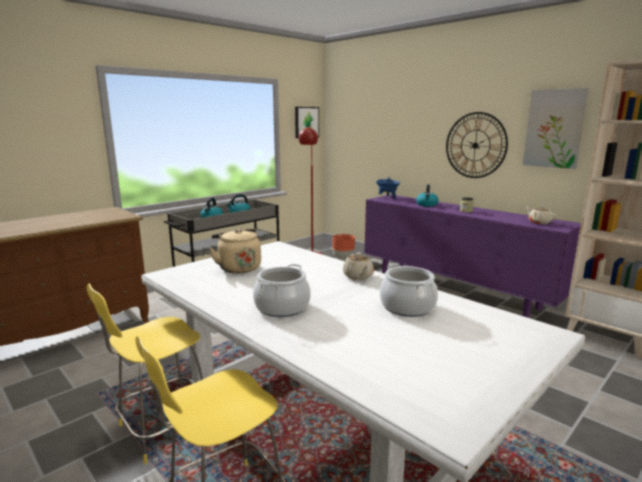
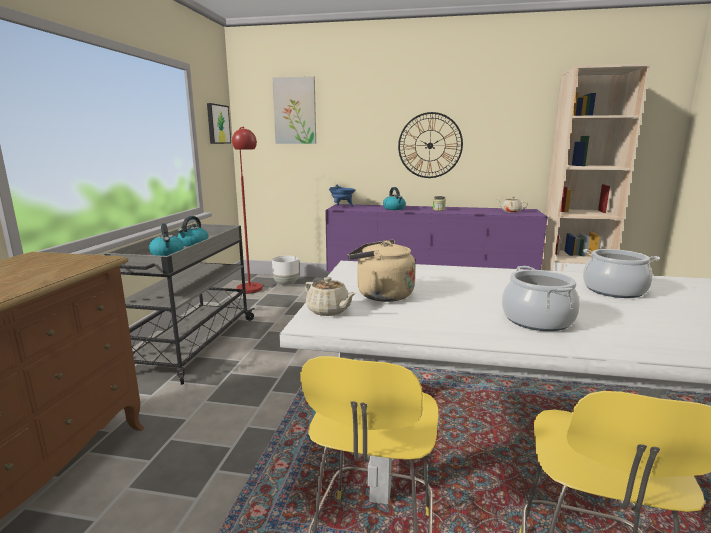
camera: 35 degrees left, 0 degrees up
(343, 258) = (286, 284): brown planter -> white planter
(358, 276) = (509, 276): beige teapot -> beige teapot (329, 311)
(554, 128) = (505, 127): picture -> picture (295, 111)

